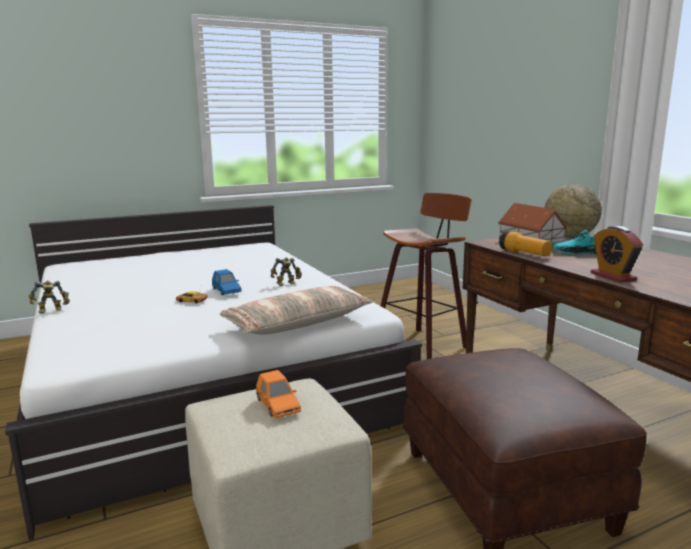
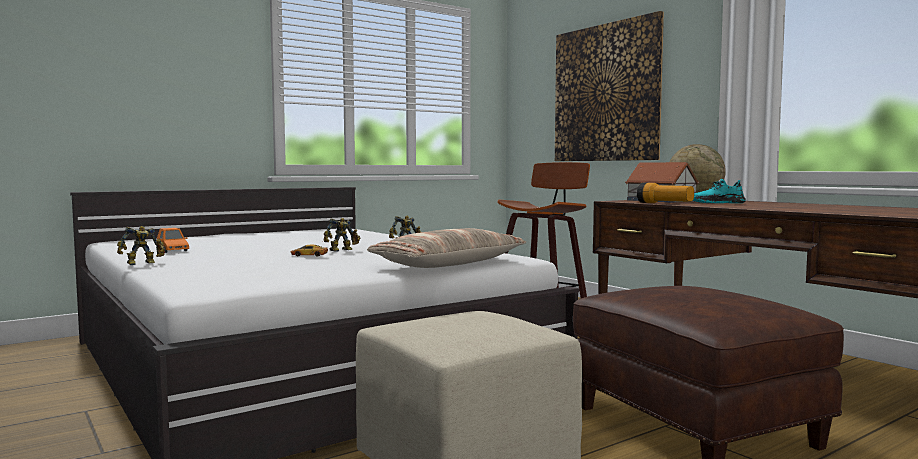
camera: 10 degrees left, 10 degrees down
(226, 291) = (342, 250): blue toy car -> toy robot
(277, 406) = (468, 321): orange toy car -> orange toy car (172, 250)
(506, 116) = (606, 93): none -> picture
(613, 276) = (766, 208): alarm clock -> none

